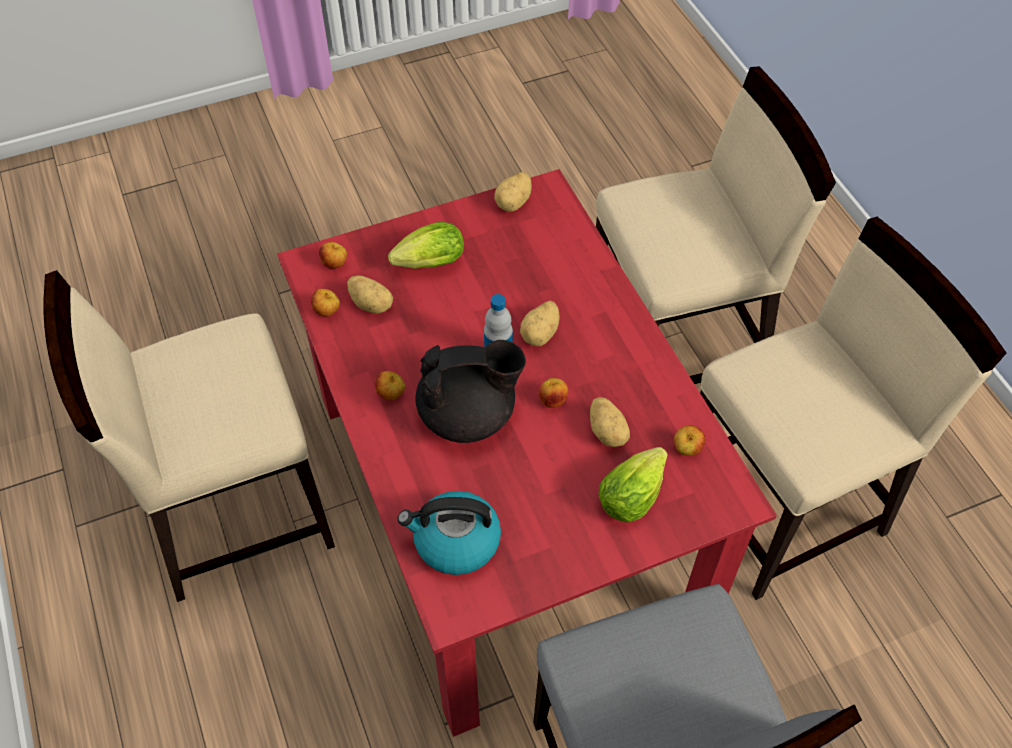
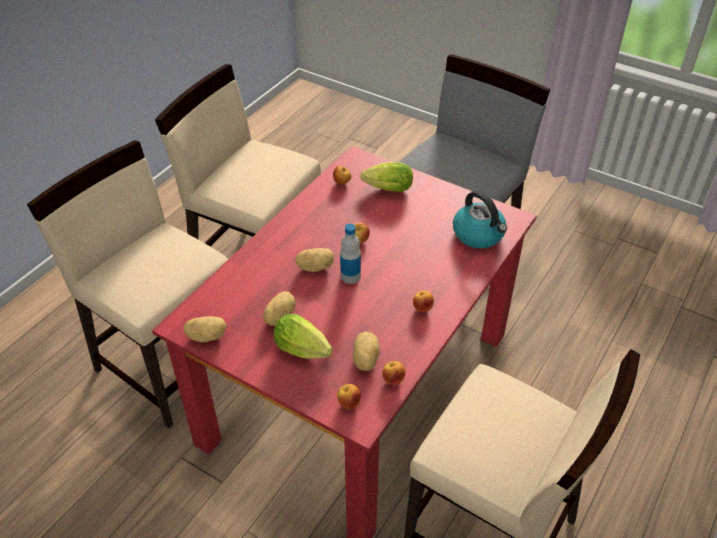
camera: 125 degrees left, 10 degrees down
(469, 414) = (401, 268): black teapot -> none
(608, 431) = (358, 212): potato -> potato (279, 317)

